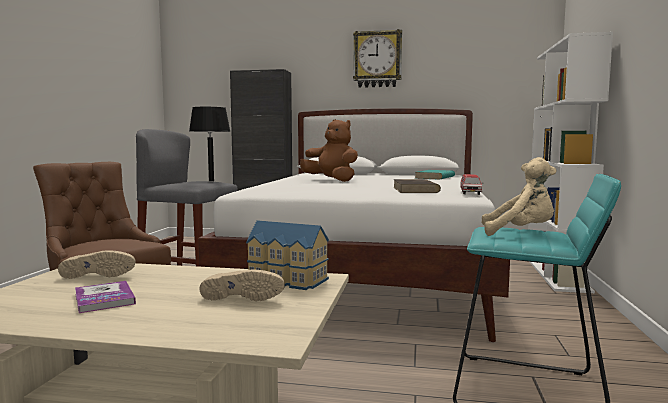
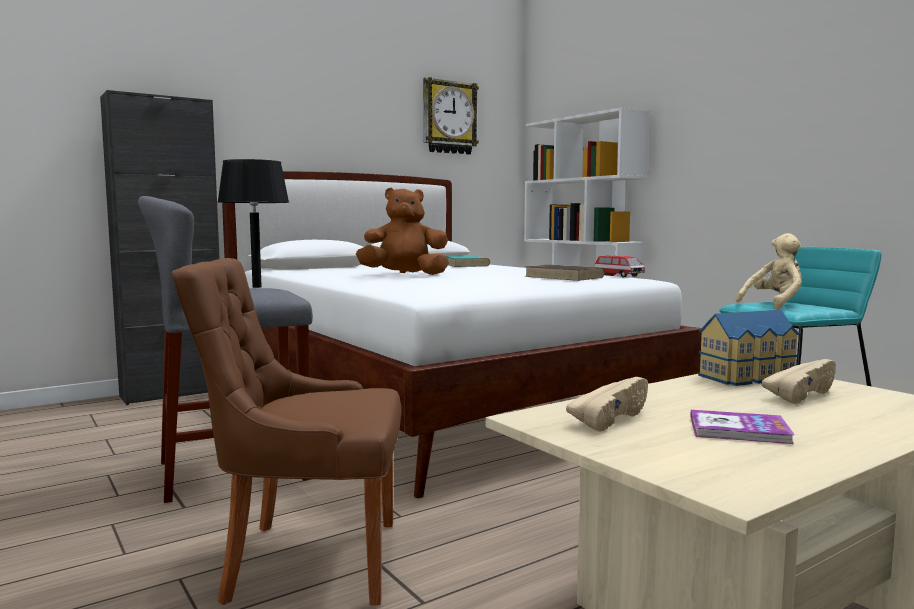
camera: 45 degrees left, 0 degrees up
(377, 59) = (332, 101): wall clock -> wall clock (449, 117)

